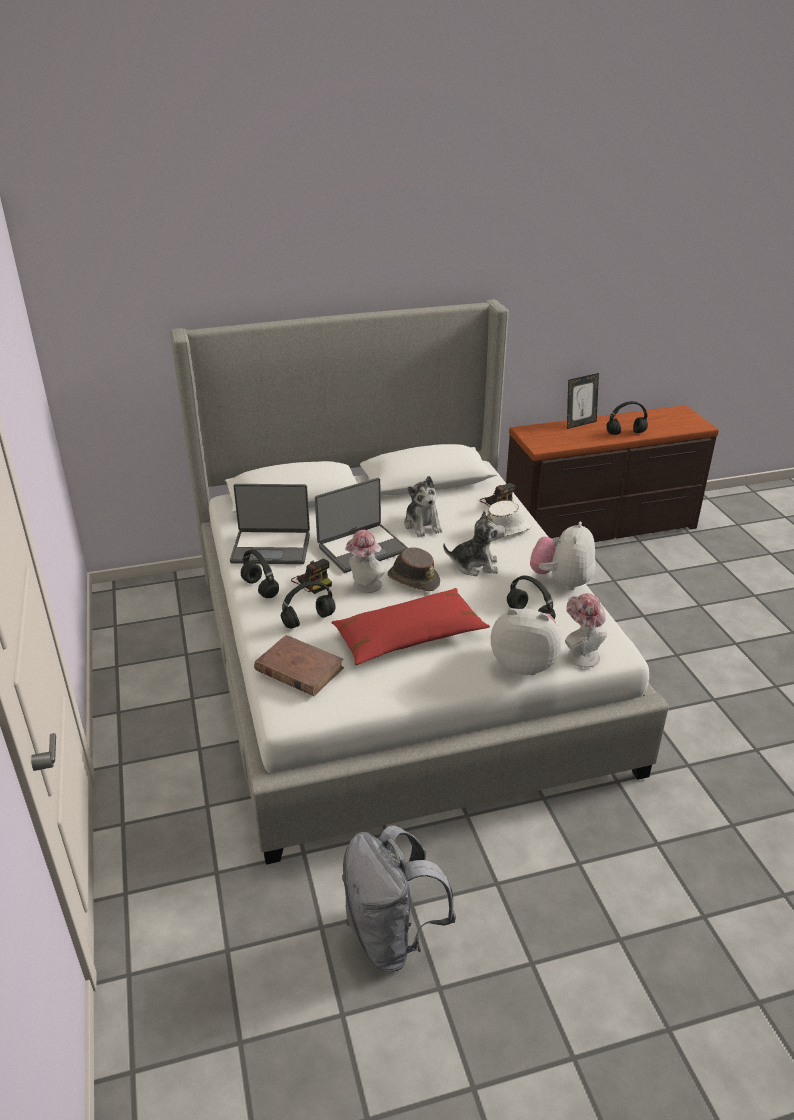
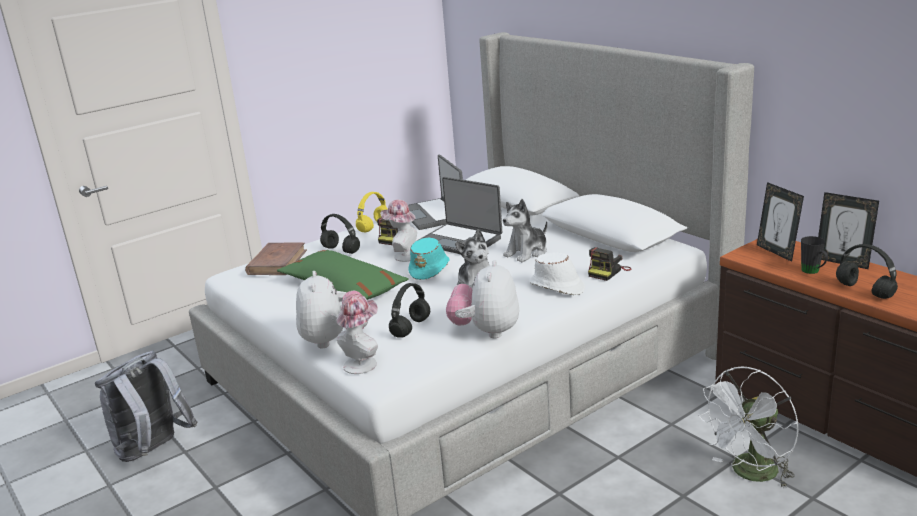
camera: 70 degrees right, 10 degrees down
(261, 589) = (374, 227): black headphones -> yellow headphones
(409, 637) = (343, 288): red pillow -> green pillow
(413, 579) = (430, 269): brown hat -> turquoise hat
(545, 435) = (777, 252): none -> picture frame
(561, 581) = (486, 331): plush toy -> plush toy turned 75 degrees counterclockwise
(586, 436) = (813, 272): none -> black mug
(633, 582) = (750, 474): none -> white fan

